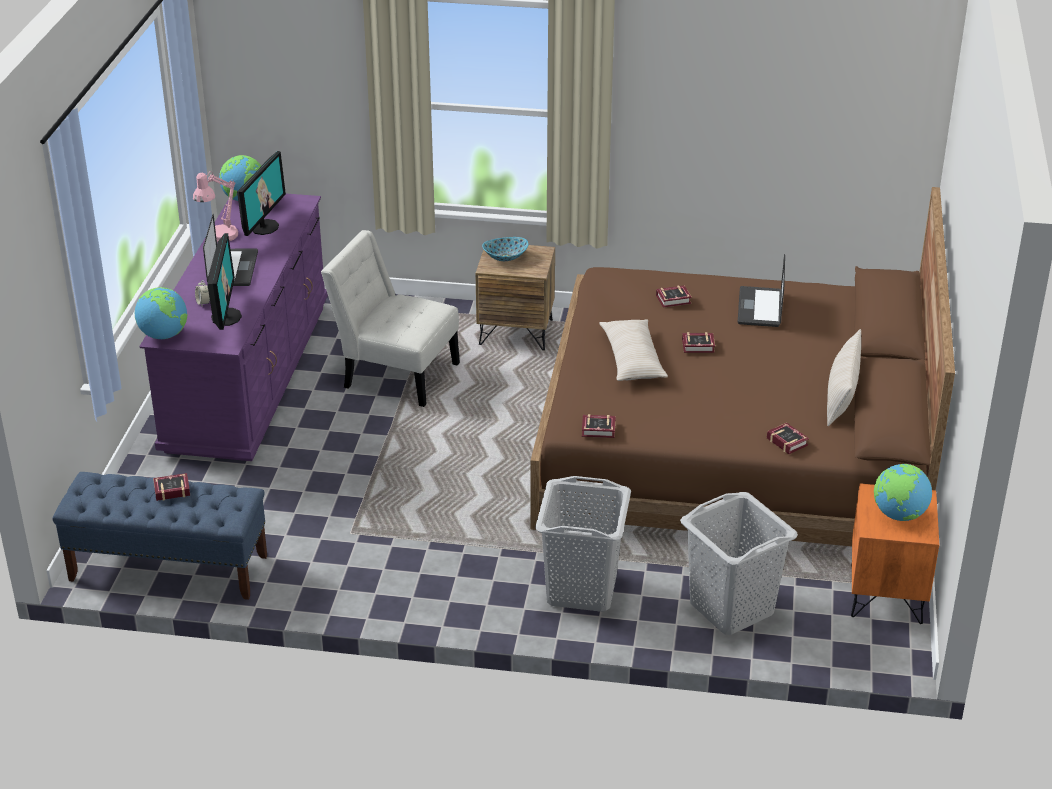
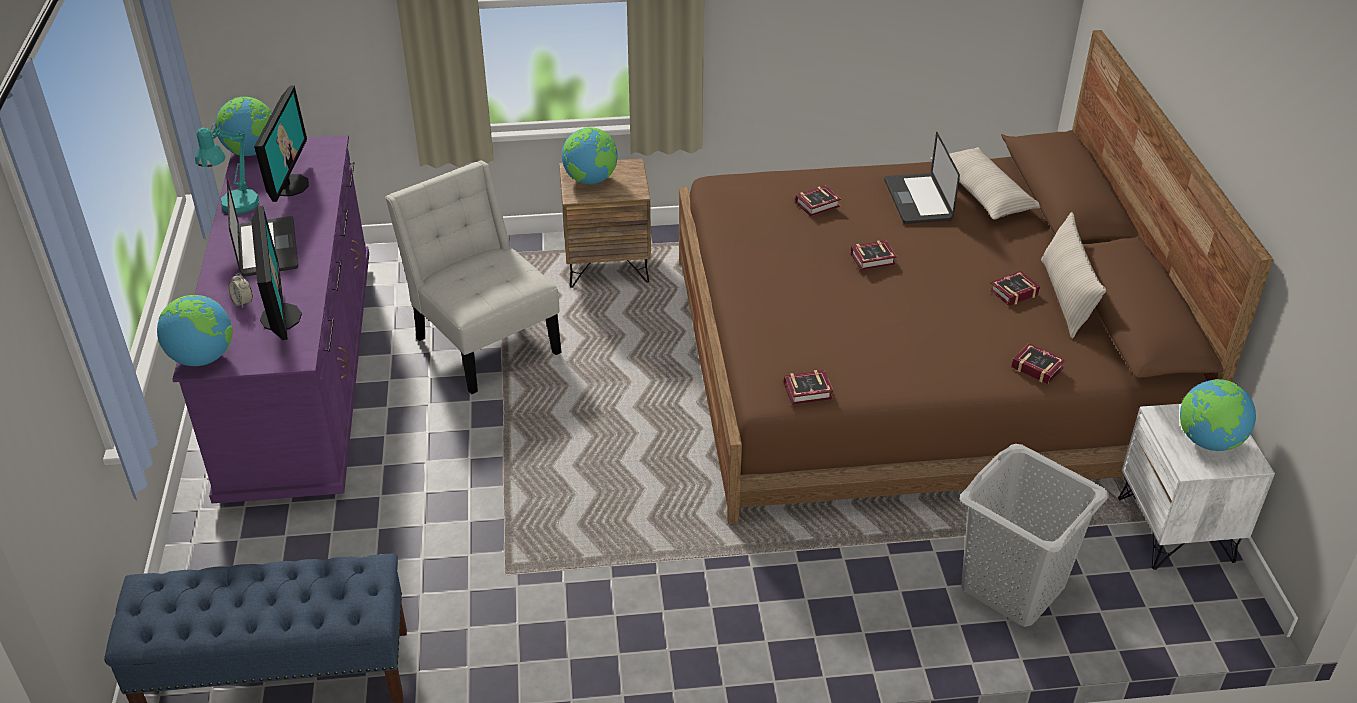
camera: 15 degrees left, 5 degrees up
(170, 490) = (267, 582): book -> book (1011, 292)
(219, 238) = (236, 208): pink table lamp -> turquoise table lamp
(395, 373) = (484, 341): white chair -> white chair turned 45 degrees clockwise
(505, 257) = (591, 180): bowl -> globe
(581, 589) = (824, 598): grey laundry basket -> none
(632, 359) = (804, 289): beige pillow -> beige pillow (983, 194)
(887, 594) = (1176, 530): orange nightstand -> white nightstand

